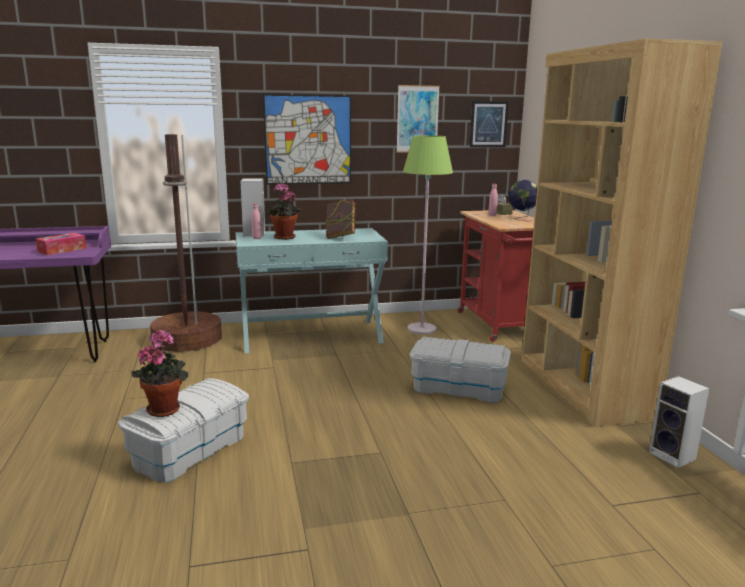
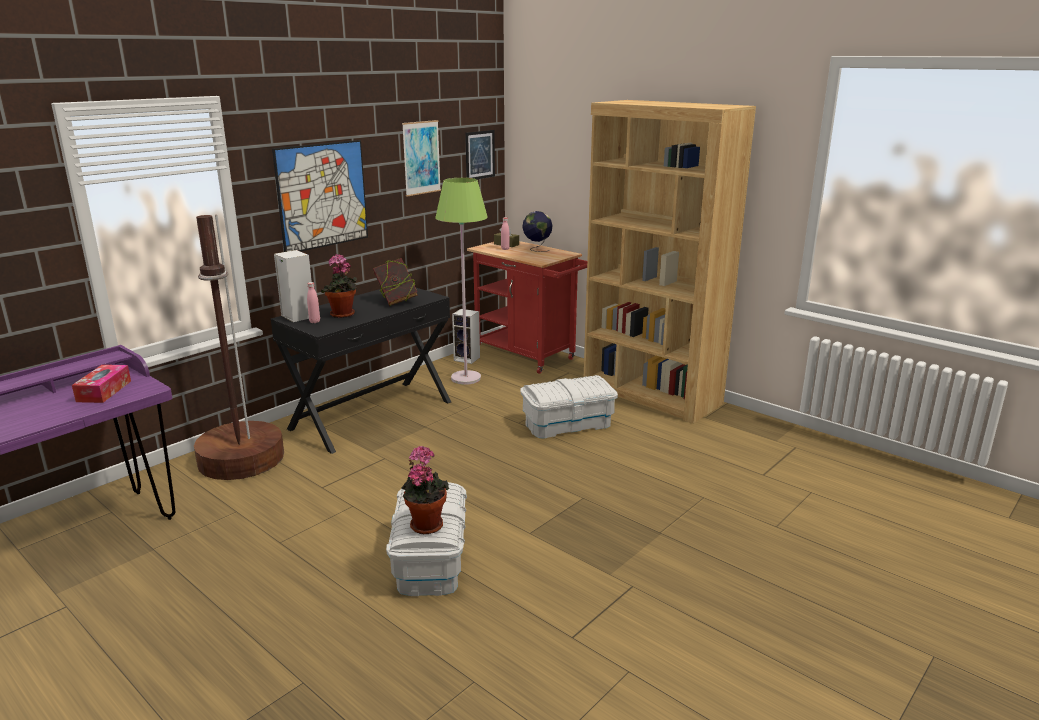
camera: 35 degrees left, 5 degrees up
(311, 335) = (371, 414): turquoise console table -> black console table
(674, 456) = (758, 428): speaker -> speaker (468, 359)

